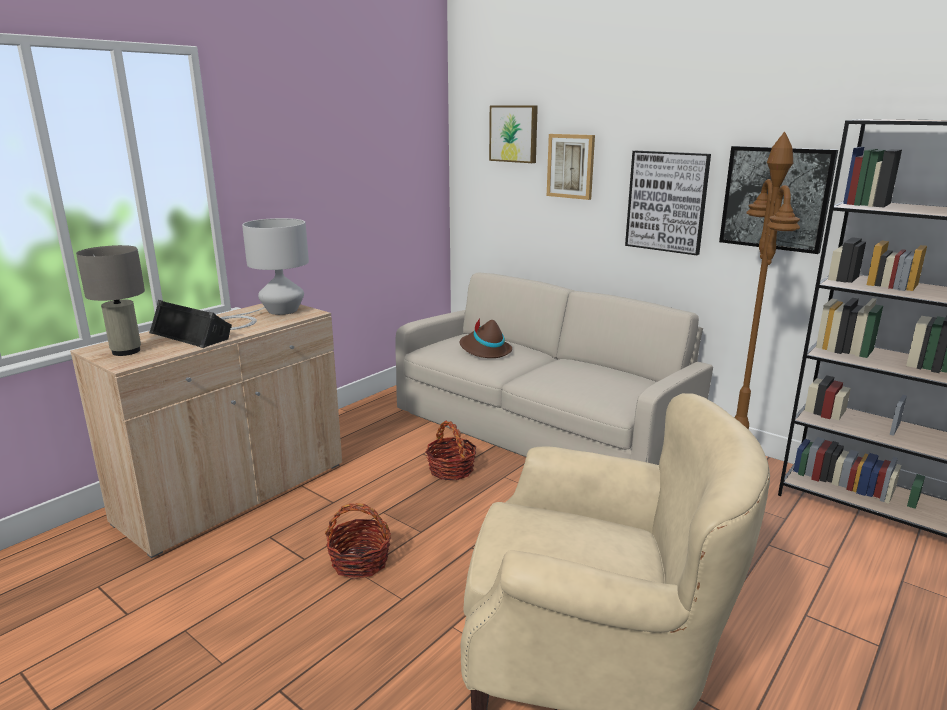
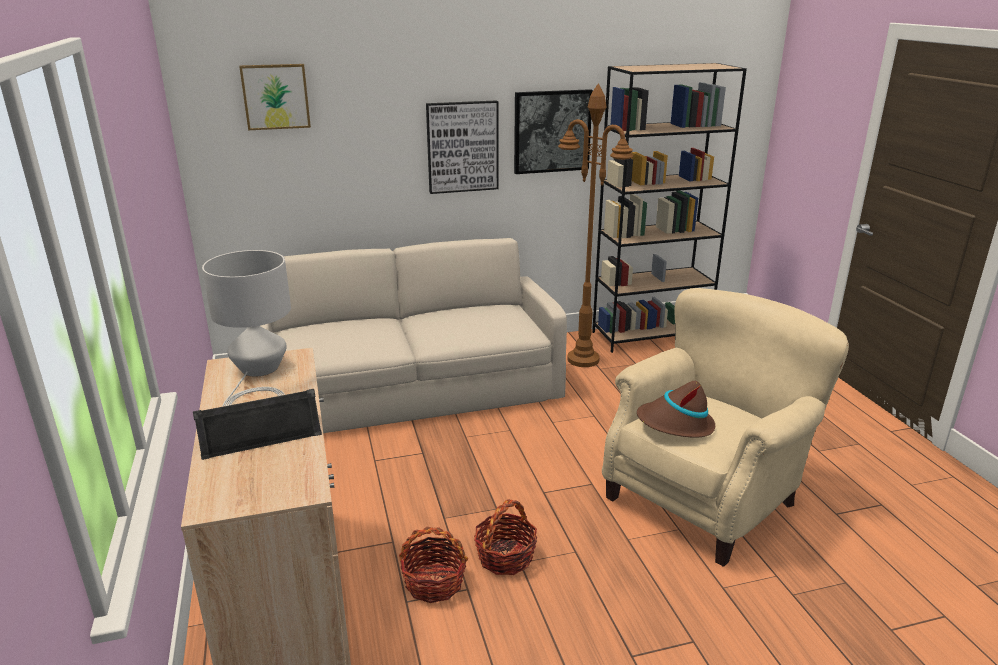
camera: 55 degrees left, 5 degrees up
(127, 351) = (255, 484): grey table lamp -> none
(451, 470) = (422, 457): basket -> basket (434, 582)
(484, 350) = (347, 337): brown hat -> brown hat (675, 424)
(571, 166) = (356, 125): picture -> none

